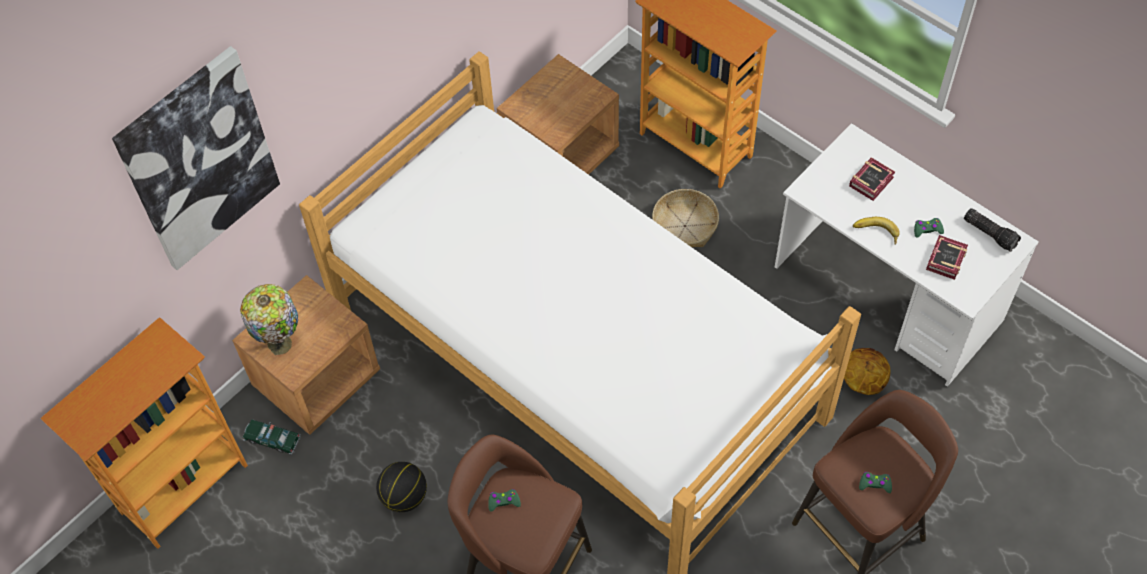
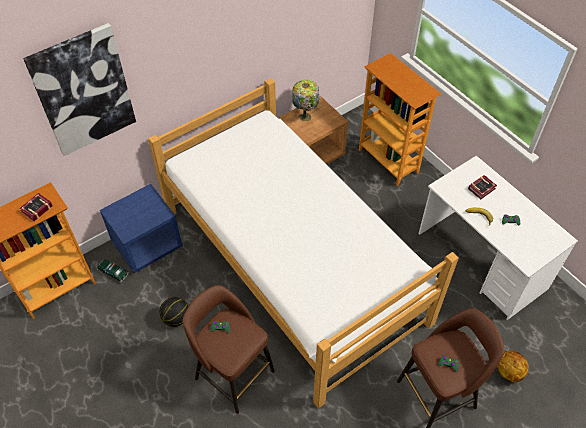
camera: 10 degrees right, 5 degrees down
(281, 342) = (125, 216): table lamp -> table lamp (305, 116)
(317, 379) = (147, 245): brown nightstand -> blue nightstand
(685, 226) = (372, 202): basket -> none
(862, 381) = (456, 307): basketball -> basketball (508, 372)
(944, 261) = (517, 241): book -> book (35, 209)
(990, 233) = (549, 230): flashlight -> none

